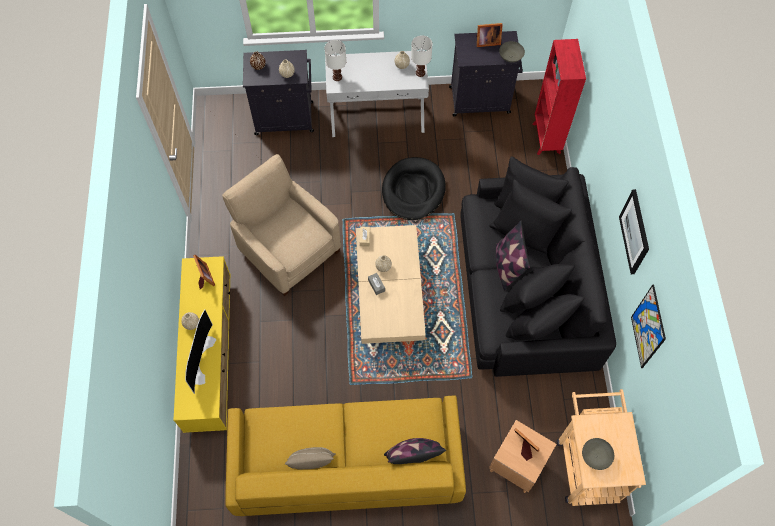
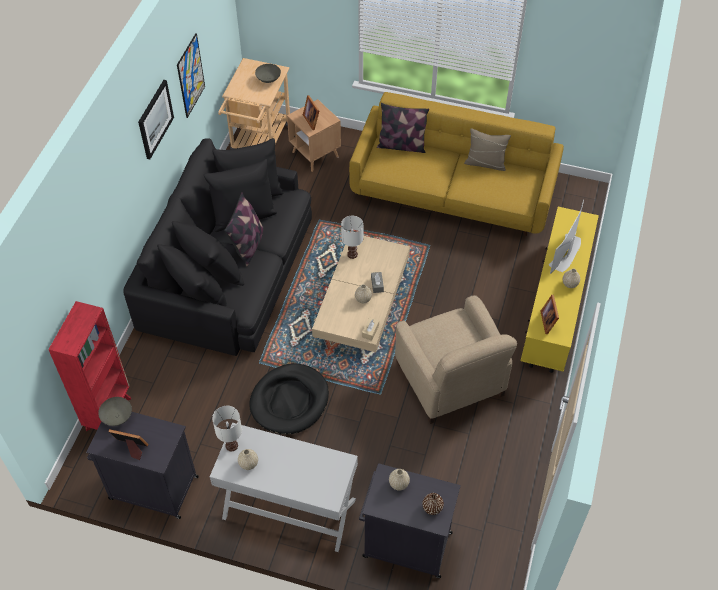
camera: 160 degrees left, 10 degrees down
(337, 77) = (335, 473): white table lamp -> white table lamp (352, 255)

